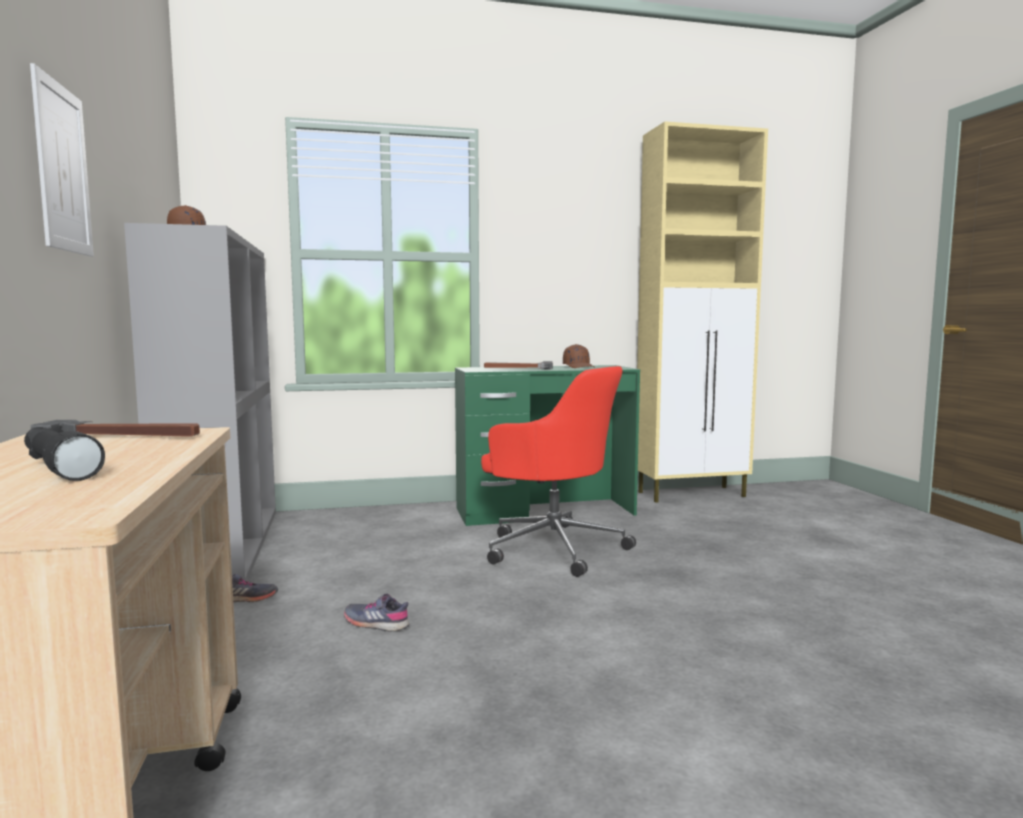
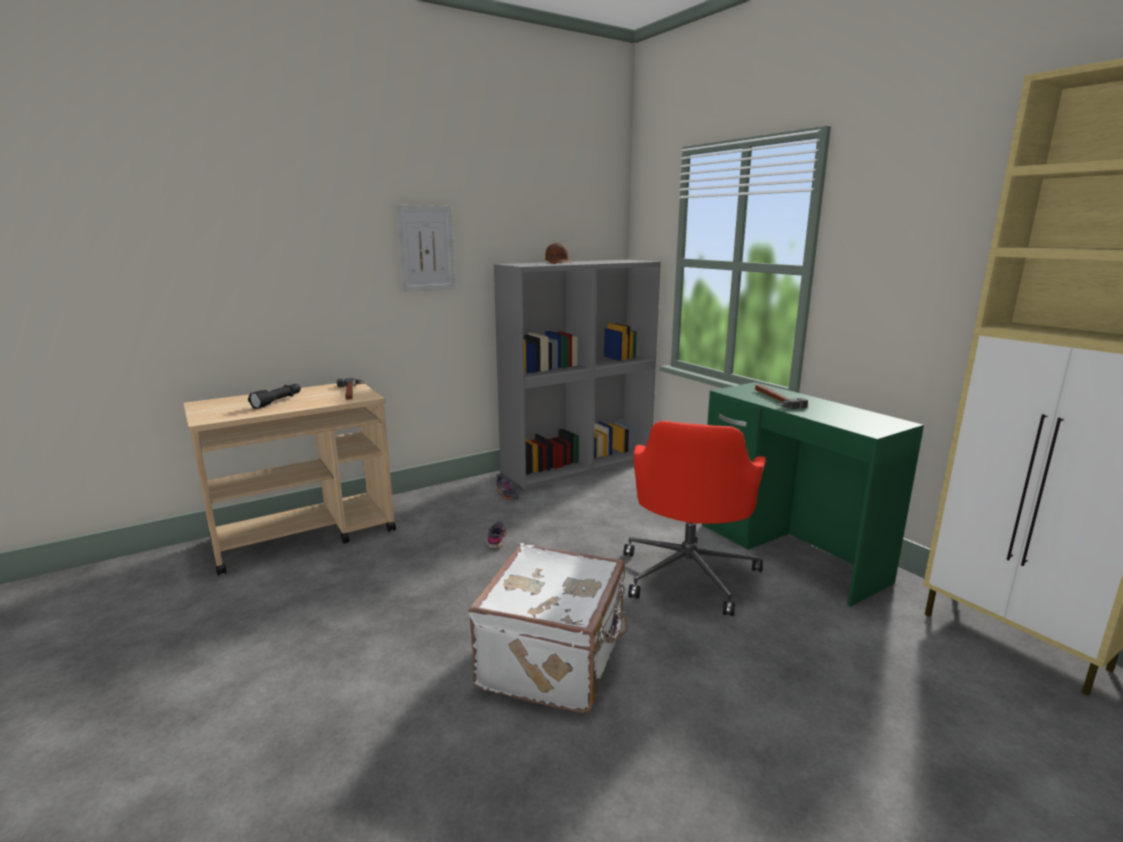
camera: 70 degrees right, 10 degrees up
(579, 367) = (850, 414): brown cap -> none
(675, 627) = (555, 660): none -> white suitcase

